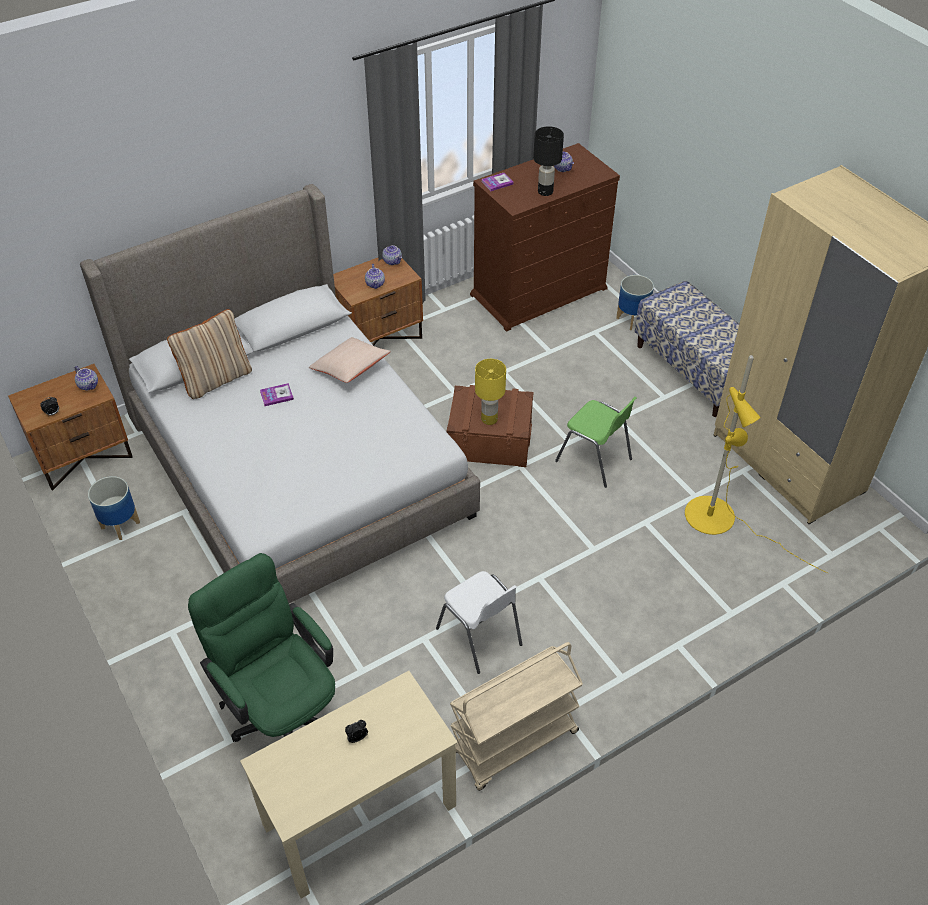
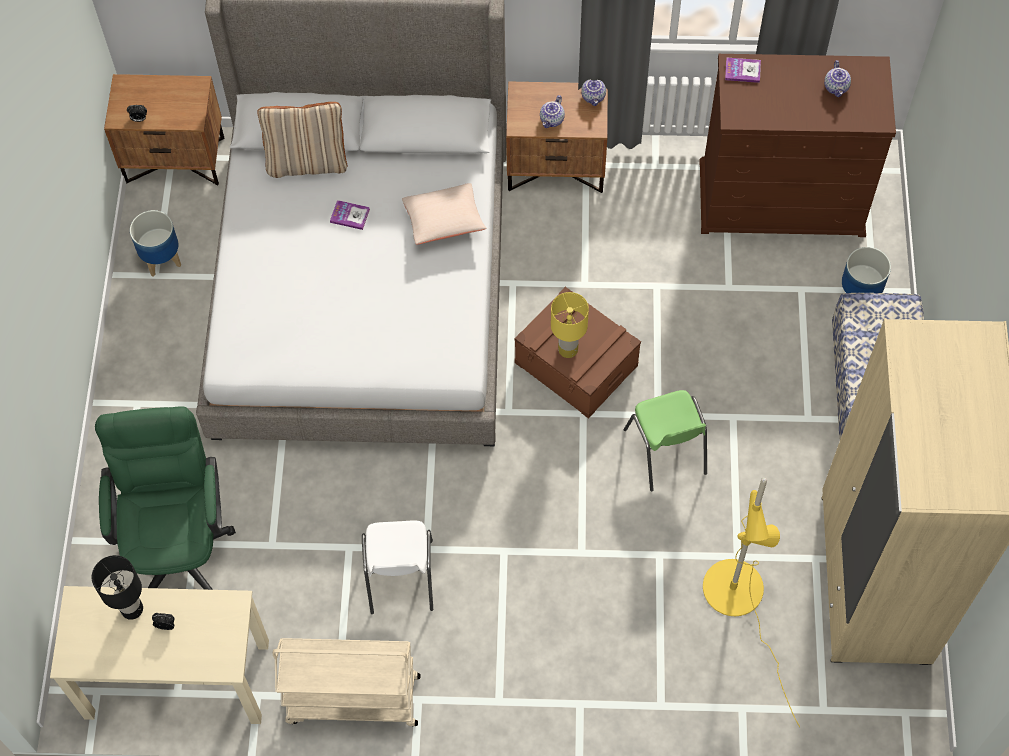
camera: 35 degrees right, 15 degrees up
(89, 385) = (190, 102): teapot -> none
(545, 192) = (786, 113): black table lamp -> black table lamp (132, 610)

